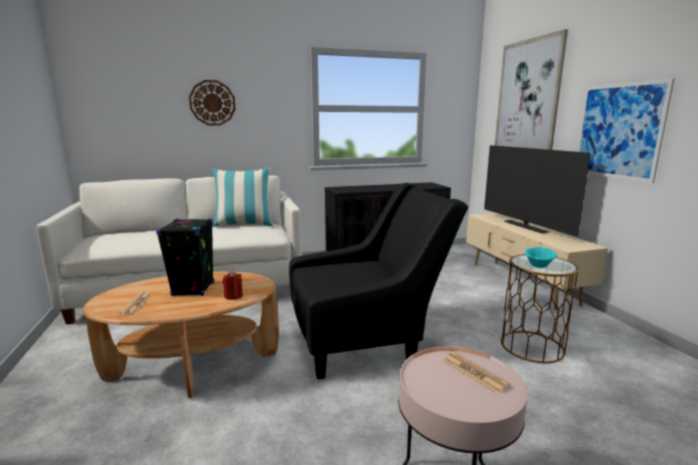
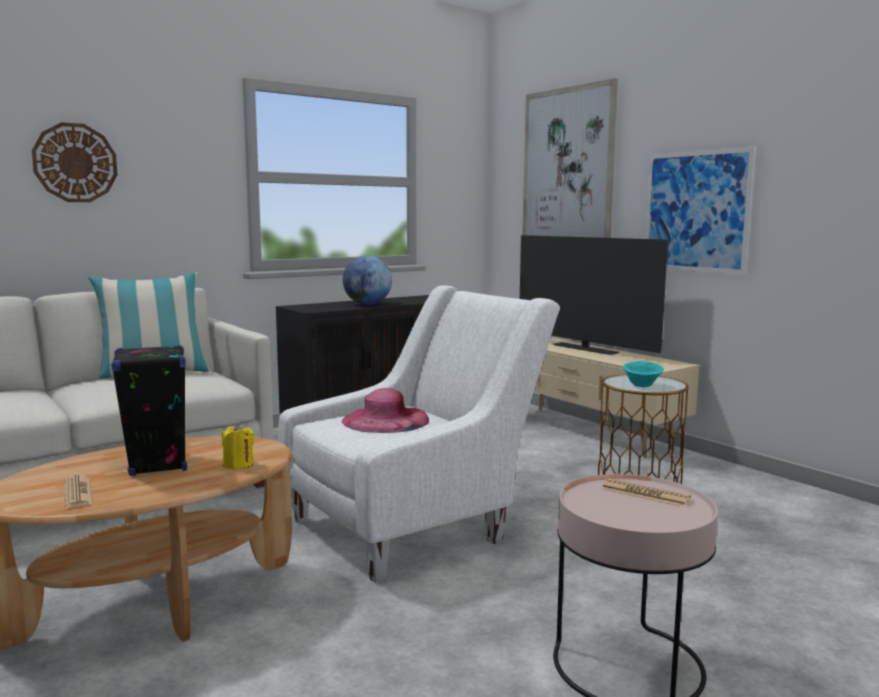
camera: 20 degrees left, 5 degrees down
(233, 296) = (238, 465): red candle -> yellow candle
(348, 271) = (385, 420): none -> pink hat
(367, 339) = (415, 525): black armchair -> white armchair
(379, 188) = (367, 304): none -> globe

